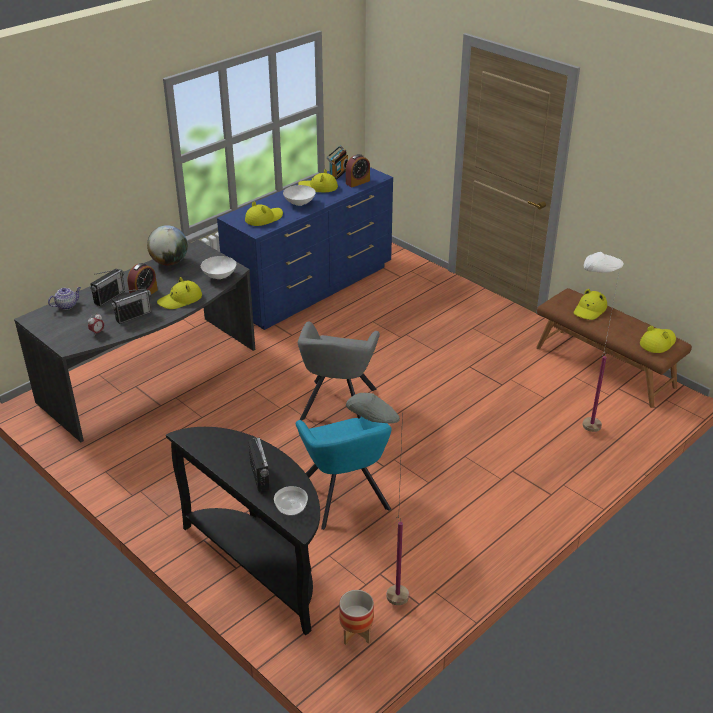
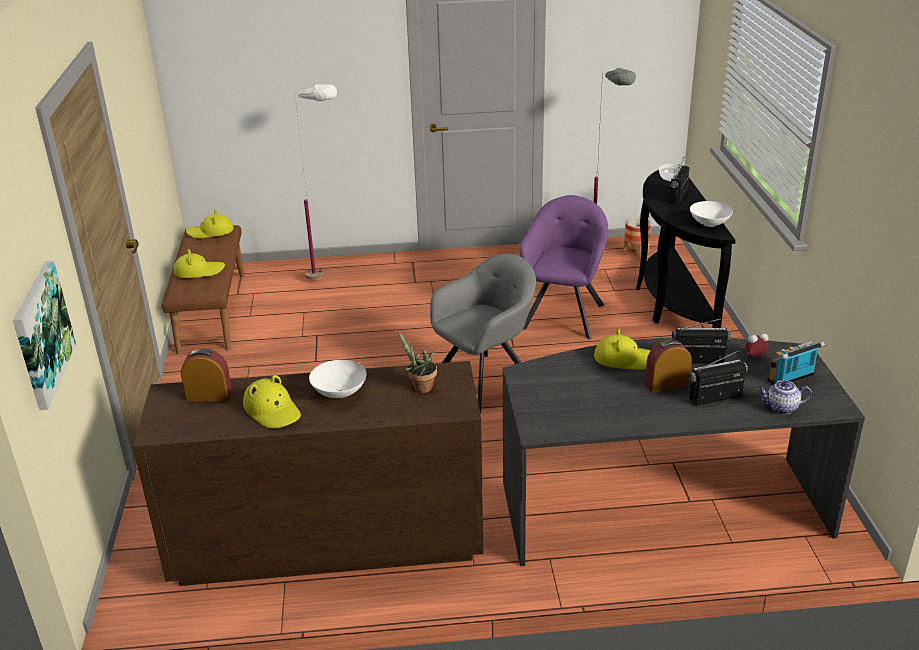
camera: 140 degrees left, 5 degrees down
(169, 262) = (596, 419): globe -> none
(219, 276) = (548, 371): white bowl -> white bowl (709, 224)
(263, 218) = (420, 387): yellow hat -> potted plant
(312, 288) = (326, 543): blue dresser -> brown dresser
(338, 173) = (201, 428): radio -> radio (792, 379)
(345, 498) = (563, 314): turquoise armchair -> purple armchair
(397, 104) = (41, 333): none -> picture

